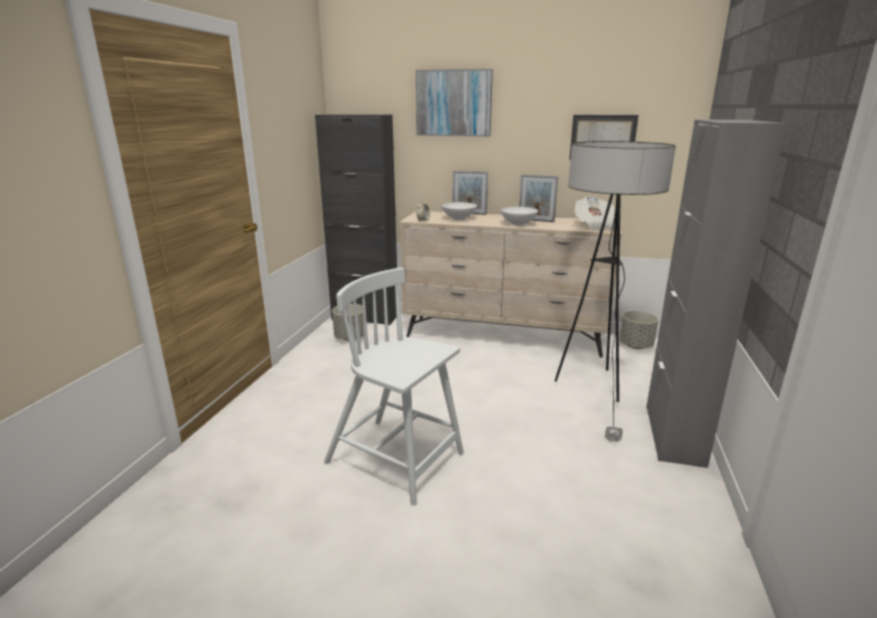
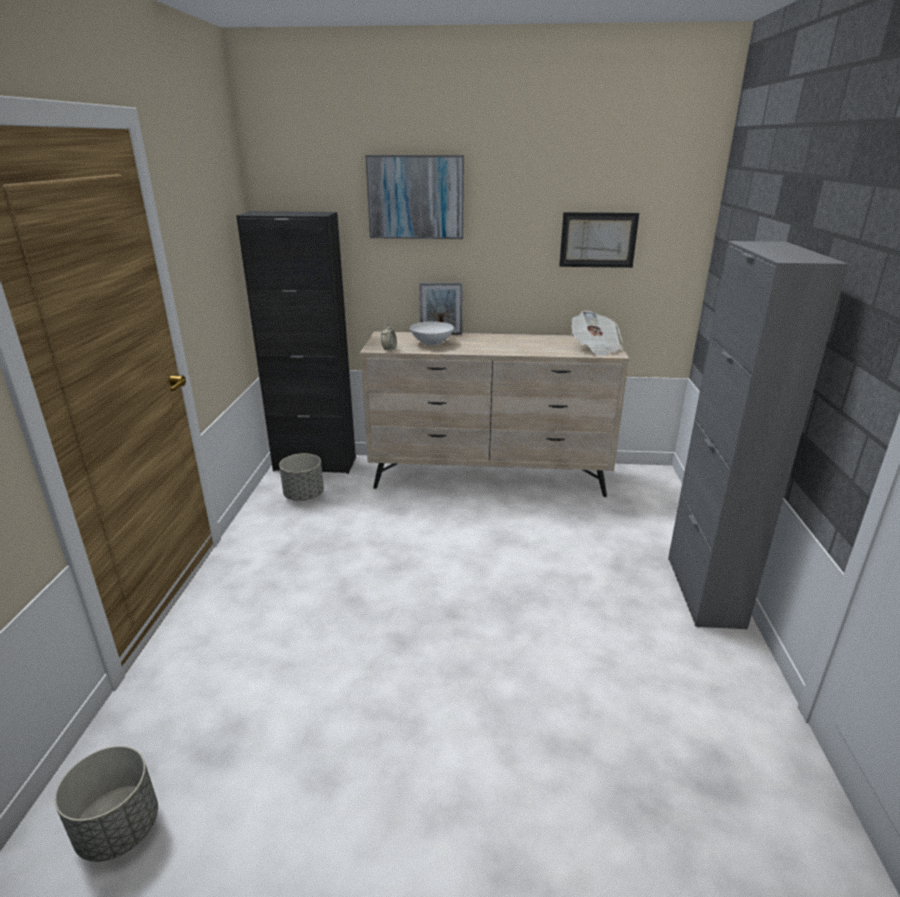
camera: 10 degrees left, 5 degrees up
(397, 459) = (406, 663): white chair -> none
(518, 224) = (506, 349): white bowl -> none
(536, 220) = (524, 341): picture frame -> none
(593, 391) = (607, 543): floor lamp -> none
(636, 346) = (639, 478): grey planter -> grey planter (119, 829)

